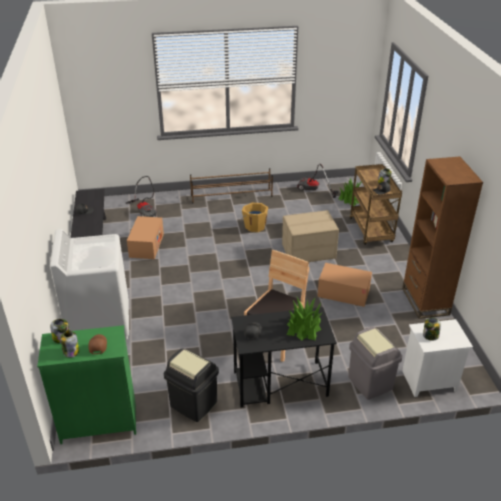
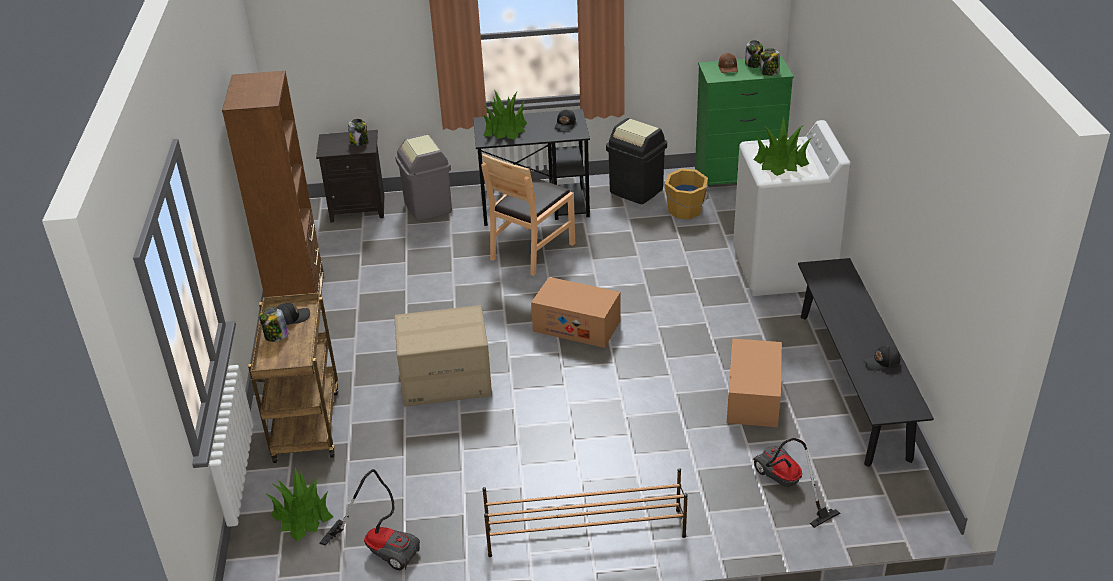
camera: 175 degrees left, 0 degrees up
(96, 249) = (780, 162): none -> potted plant
(254, 226) = (539, 439): orange bucket -> orange bucket (685, 210)
(343, 293) = (414, 307): cardboard box -> cardboard box (576, 326)
(428, 381) = (358, 208): white nightstand -> black nightstand

